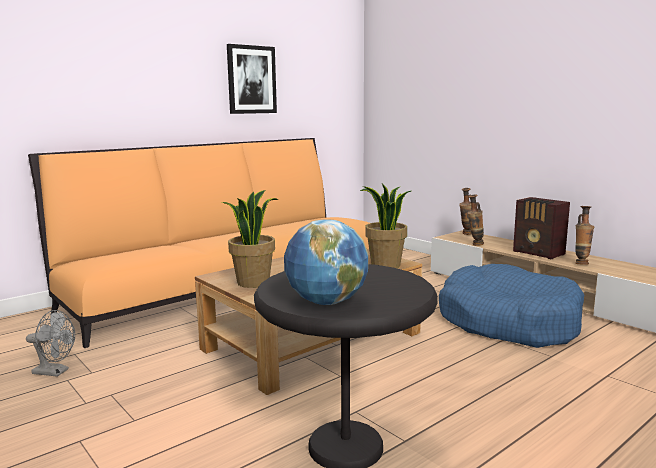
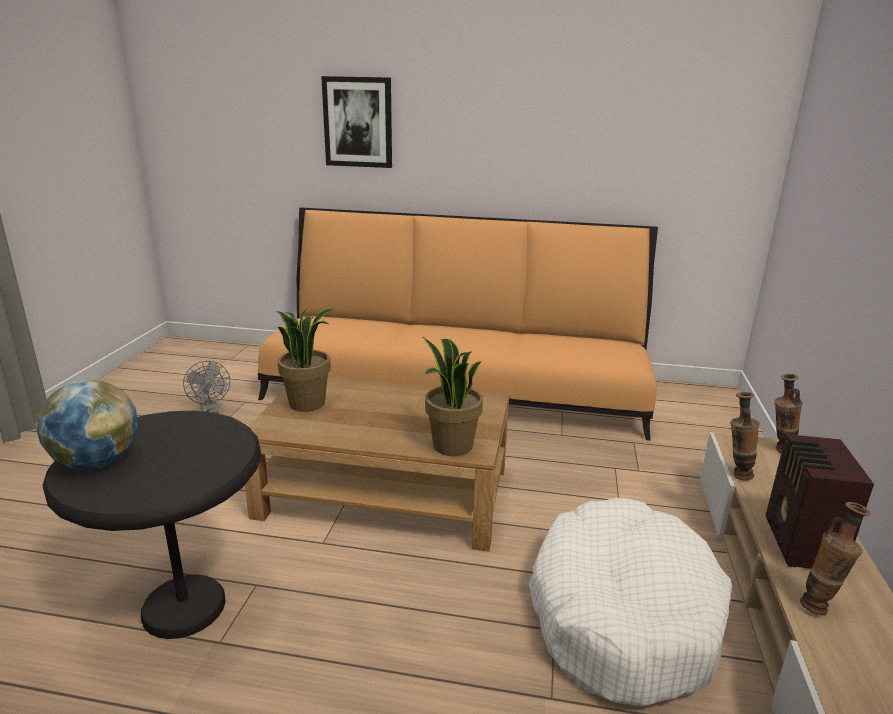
camera: 50 degrees right, 10 degrees up
(251, 80) = (565, 138): picture -> picture (358, 122)
(508, 322) = (621, 614): blue dog bed -> white dog bed

